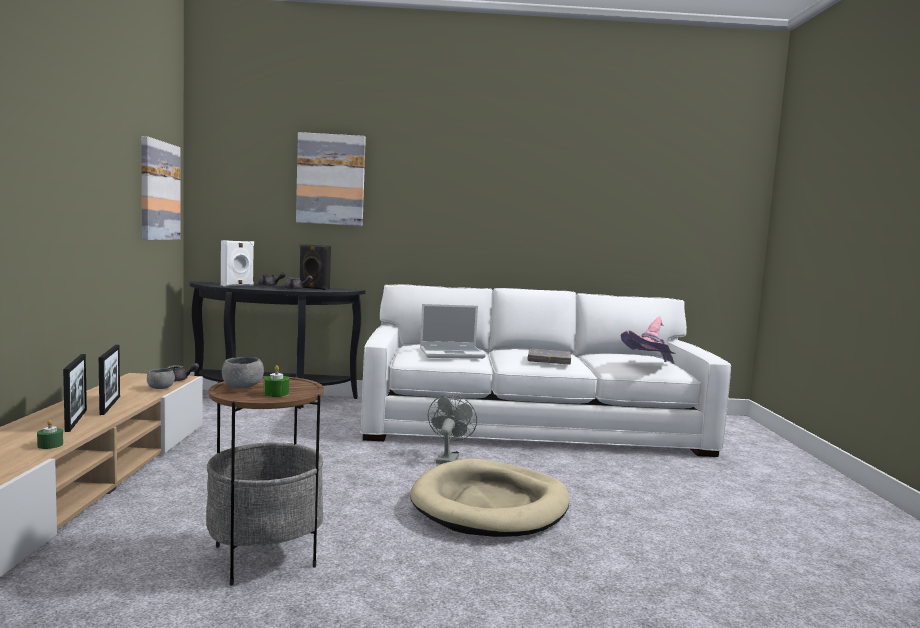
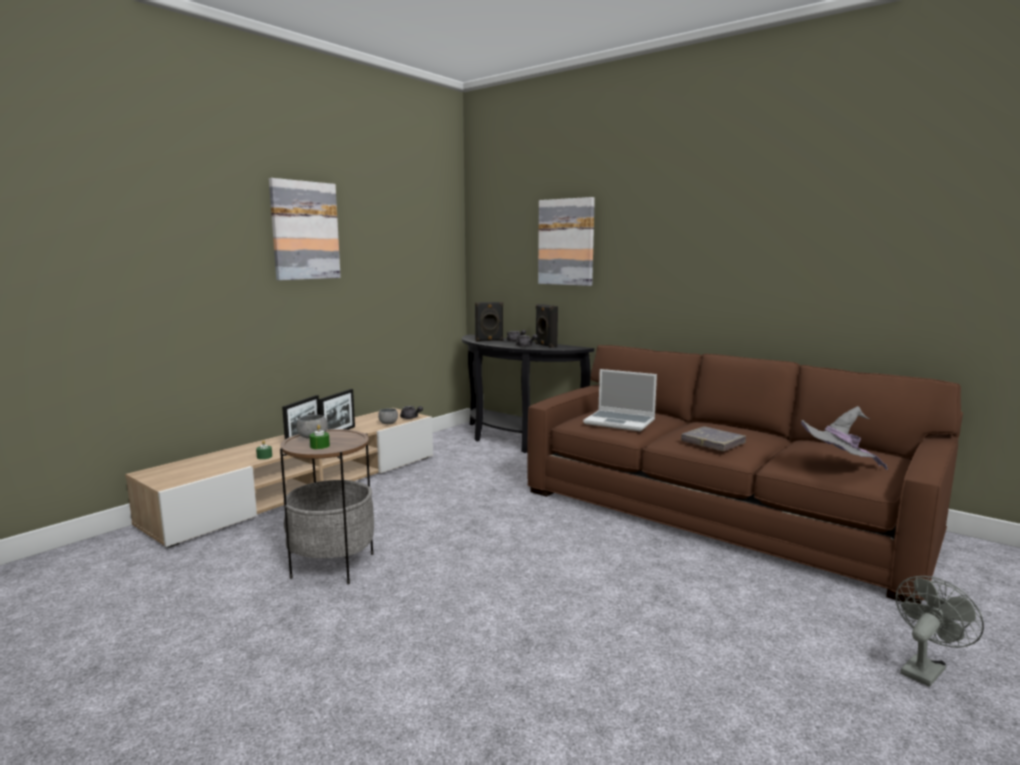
camera: 40 degrees right, 5 degrees up
(159, 191) = (431, 263): picture -> picture (304, 230)
(237, 285) = (489, 340): white speaker -> black speaker
(448, 458) = (576, 525): grey fan -> grey fan (925, 668)
(491, 505) = (544, 578): beige dog bed -> none
(533, 426) = (720, 512): white sofa -> brown sofa
(649, 366) = (836, 468): pink hat -> grey hat

